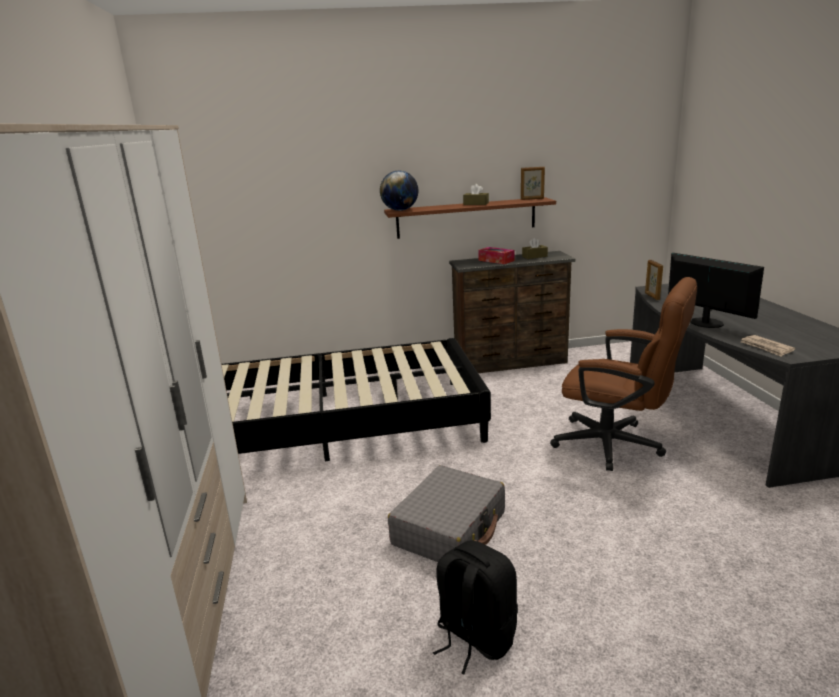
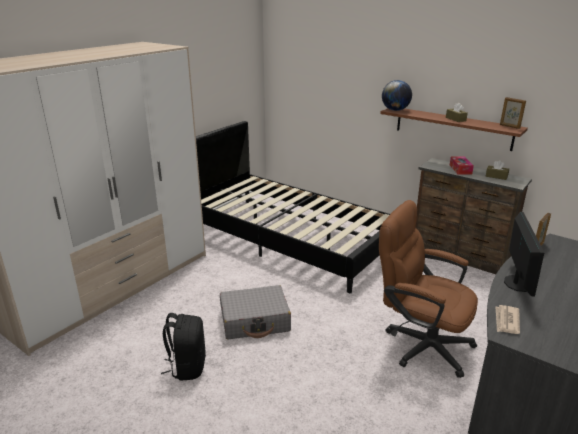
camera: 45 degrees right, 5 degrees up
(617, 446) = (420, 343): brown office chair -> brown office chair turned 135 degrees clockwise

